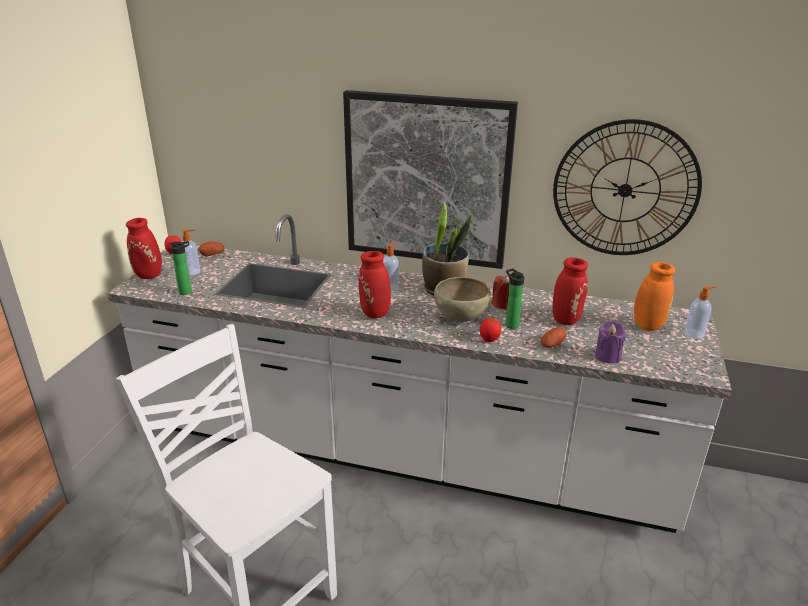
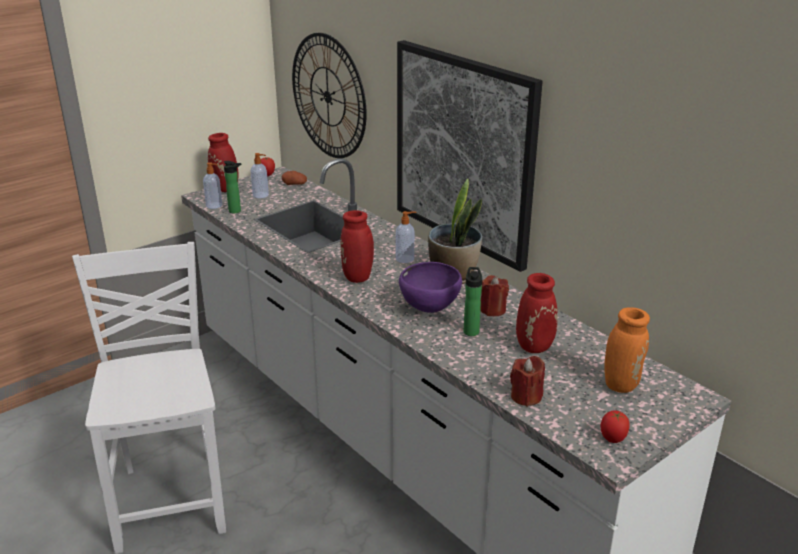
camera: 35 degrees right, 0 degrees up
(461, 318) = (430, 309): brown bowl -> purple bowl
(489, 340) = (428, 337): tomato -> tomato (612, 439)
(552, 344) = (485, 364): potato -> none
(607, 356) = (526, 396): purple candle -> red candle
(625, 190) = (644, 211): wall clock -> wall clock (328, 96)
(694, 334) = (667, 414): soap dispenser -> soap dispenser (214, 205)

